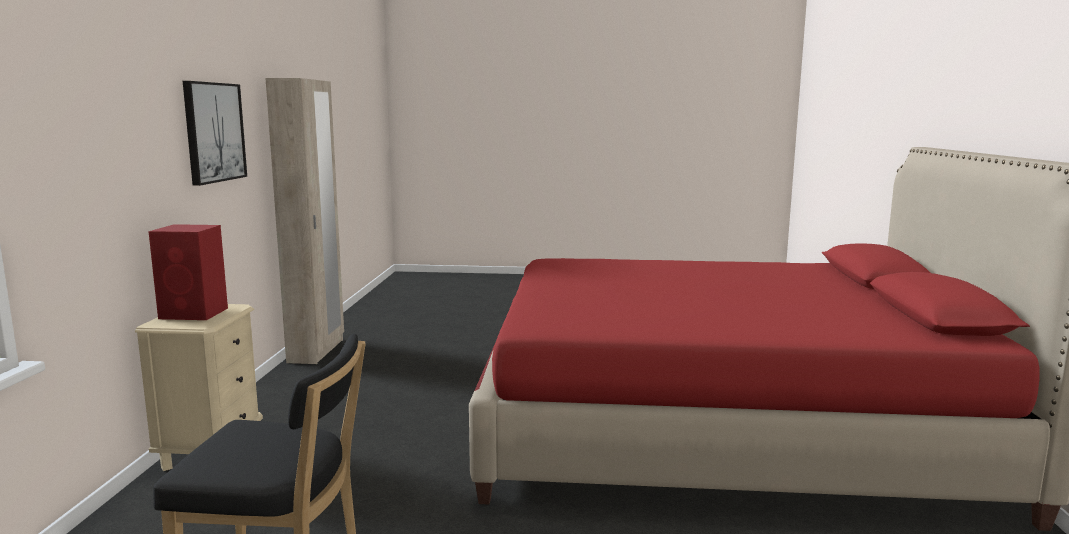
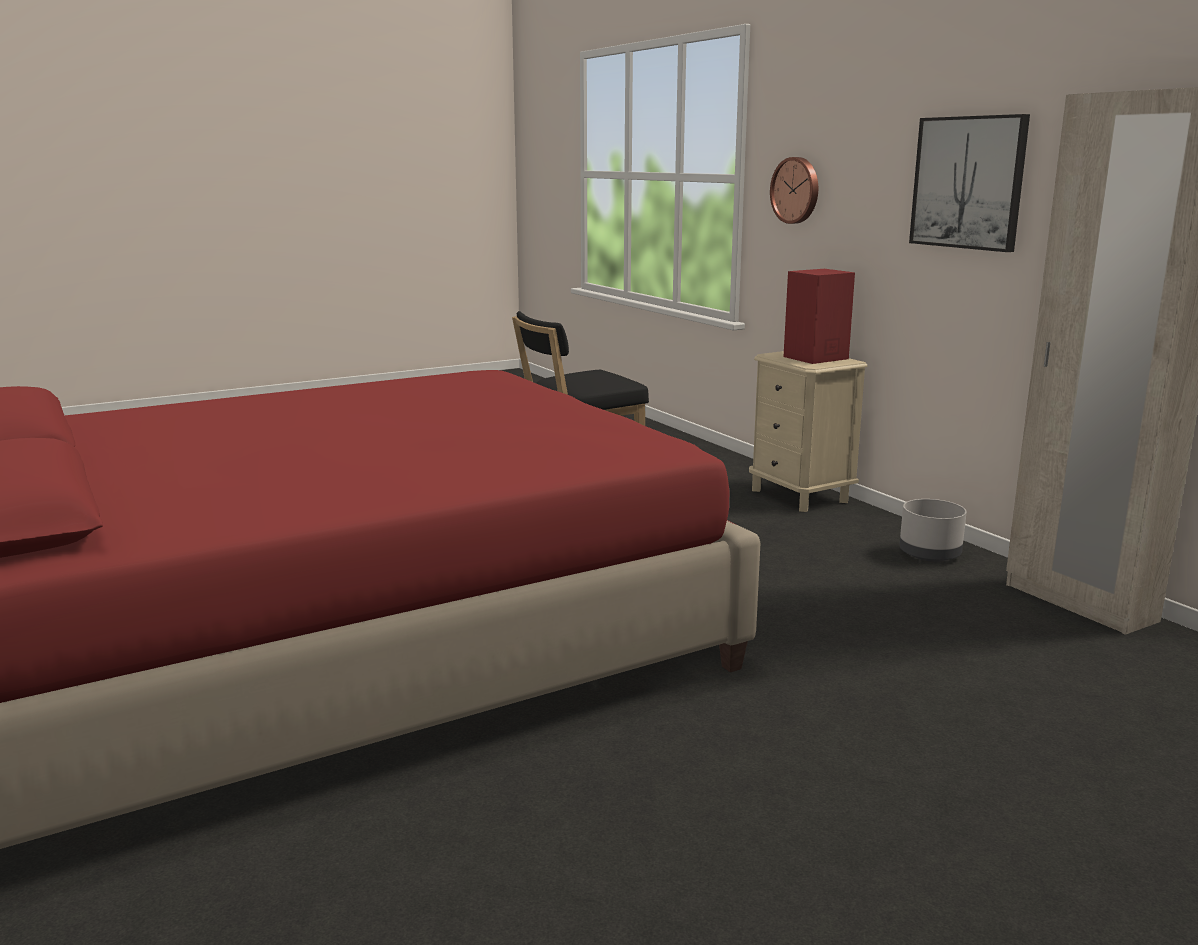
camera: 145 degrees right, 5 degrees up
(77, 155) = (796, 190): none -> wall clock
(294, 385) = (930, 554): none -> grey planter

